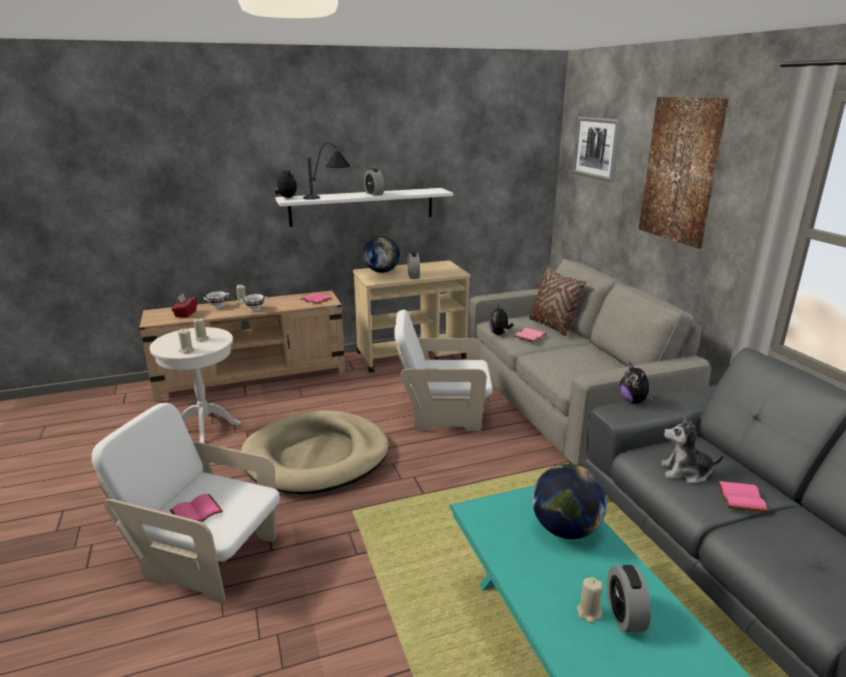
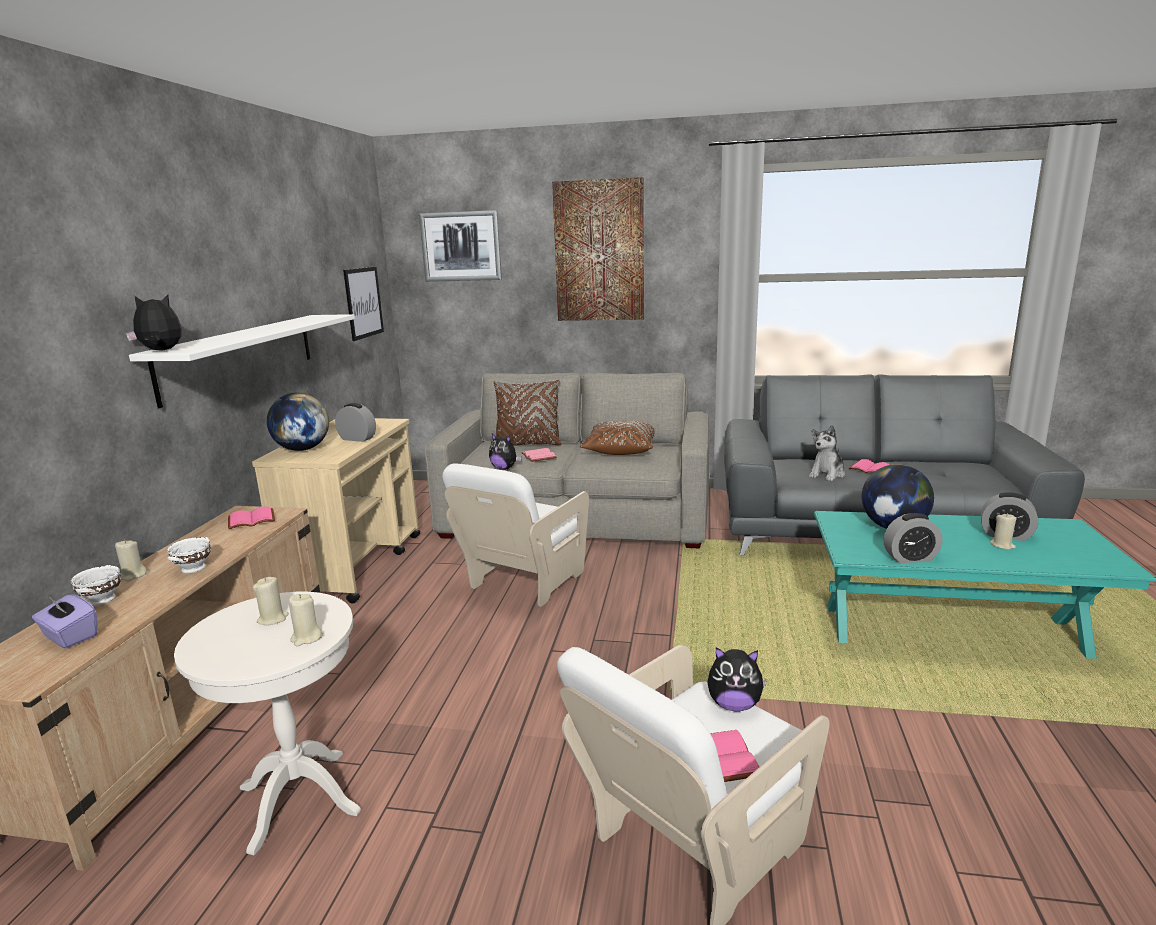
camera: 60 degrees left, 5 degrees down
(185, 314) = (70, 637): red tissue box -> purple tissue box
(317, 457) = (523, 693): beige dog bed -> none
(329, 197) = (229, 339): table lamp -> none
(374, 194) = (270, 328): alarm clock -> alarm clock (910, 558)
(512, 183) = (363, 302): none -> picture
(588, 359) = (620, 449): none -> brown pillow
(634, 401) = (737, 448): plush toy -> plush toy (734, 705)

